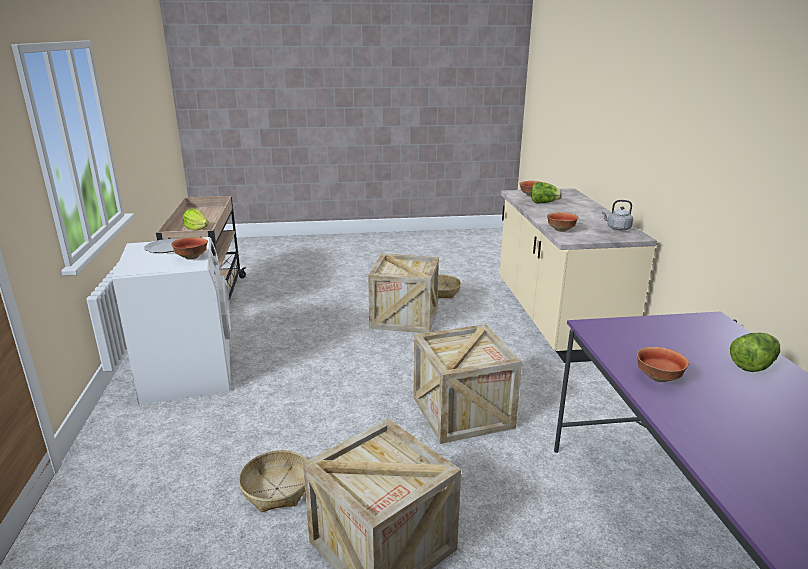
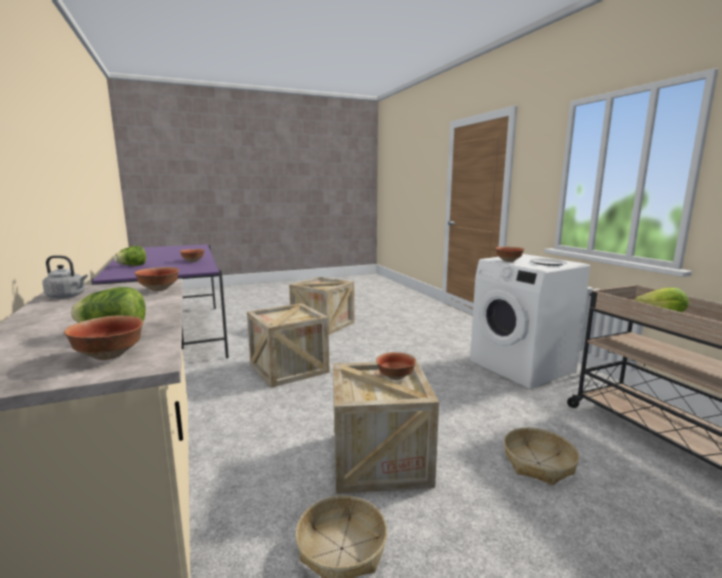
camera: 165 degrees right, 10 degrees down
(276, 489) = (383, 331): basket -> basket (538, 463)
(391, 271) = (396, 377): none -> bowl

